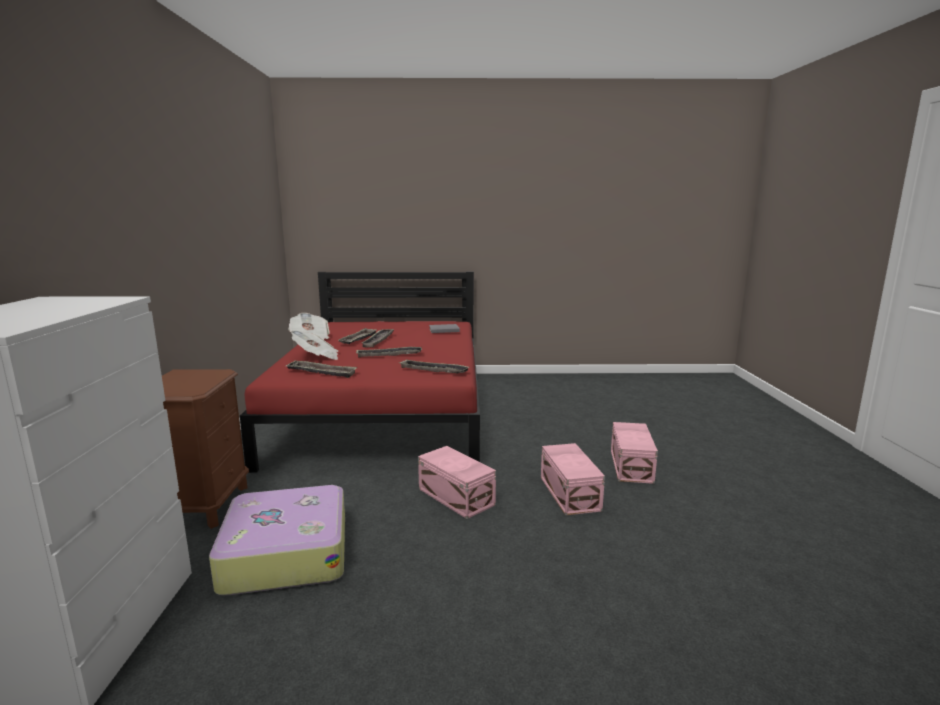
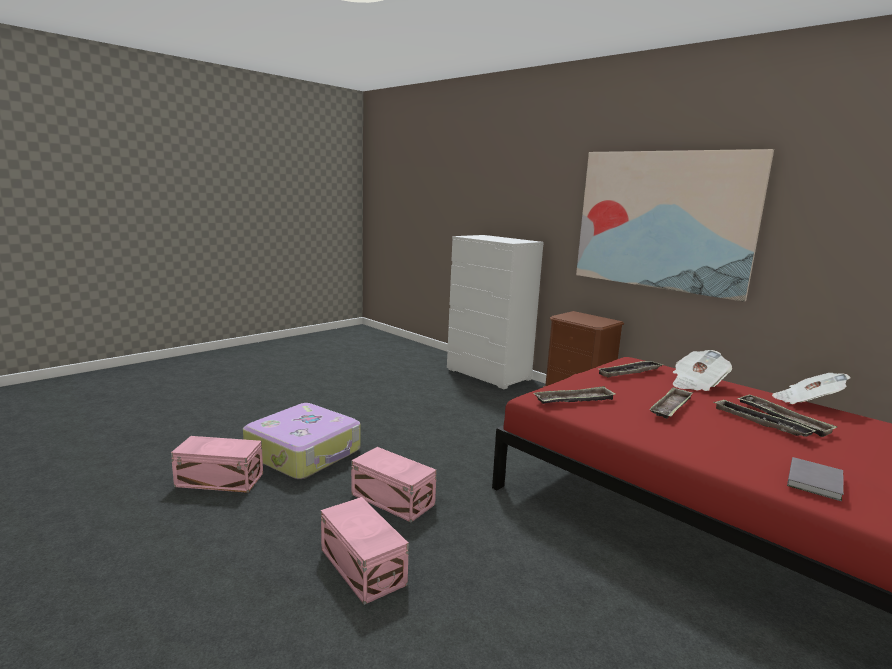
camera: 135 degrees right, 0 degrees up
(165, 223) = (663, 220): none -> picture
(285, 553) = (490, 406): suitcase -> suitcase (305, 453)
(456, 497) = (468, 460): pink storage box -> pink storage box (219, 479)

